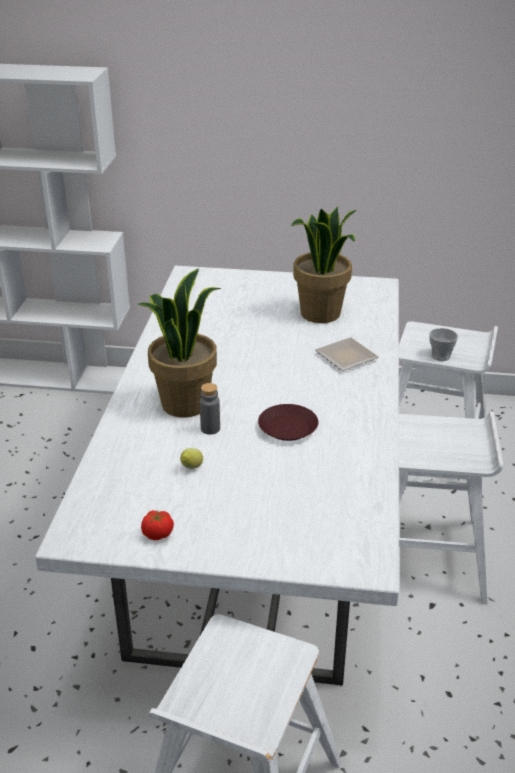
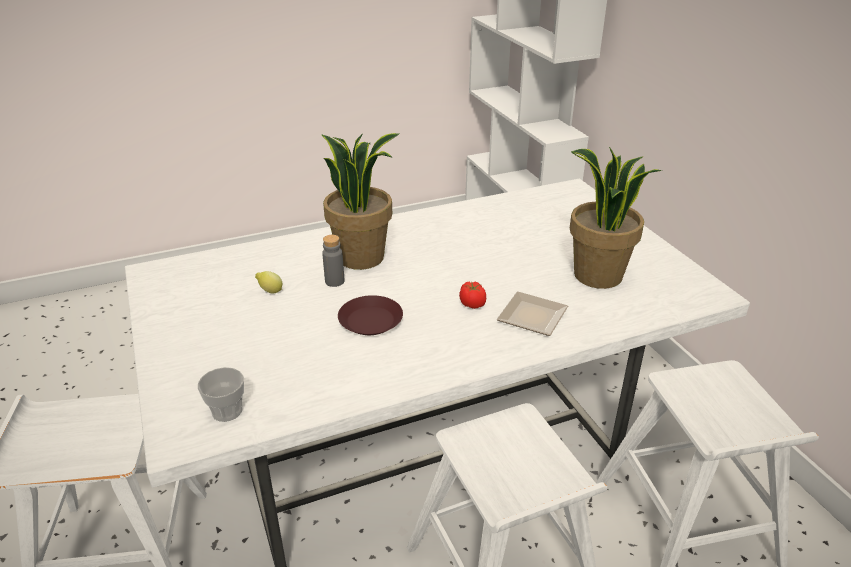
camera: 60 degrees right, 0 degrees up
(158, 534) = (172, 306): tomato -> tomato (472, 304)
(440, 356) = (693, 409): cup -> cup (227, 411)

